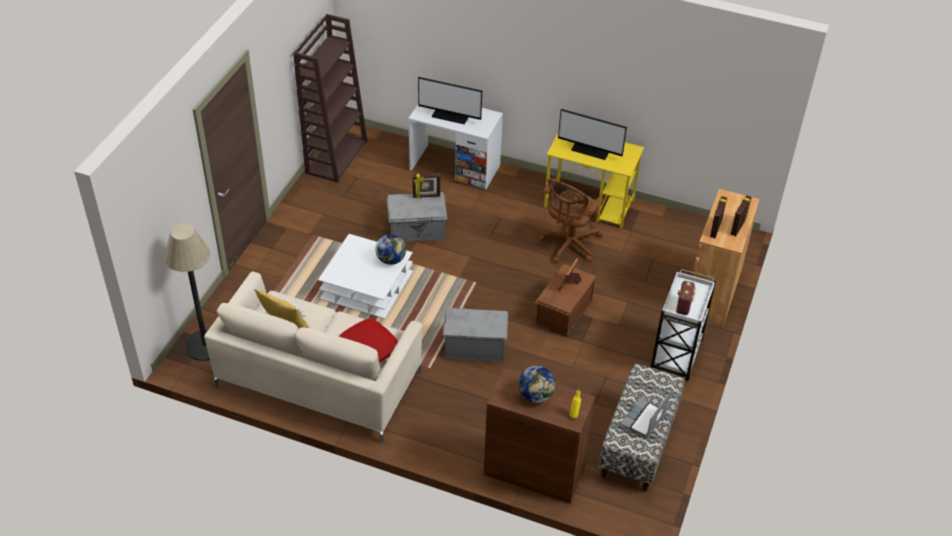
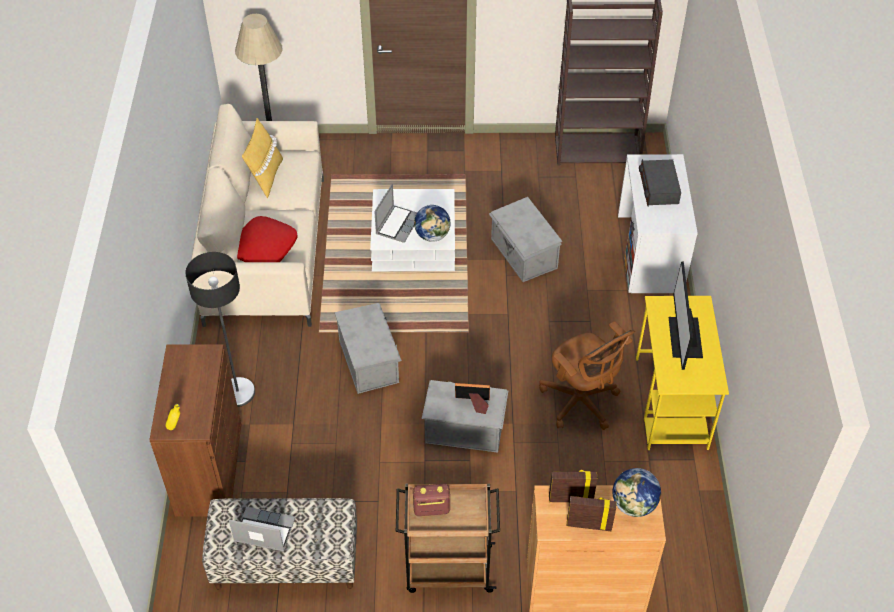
camera: 70 degrees right, 5 degrees up
(367, 276) = (397, 224): none -> laptop
(426, 196) = (545, 228): picture frame -> none
(451, 115) = (658, 188): monitor -> radio
(465, 435) = (237, 392): none -> floor lamp
(536, 395) = (191, 384): globe -> globe (634, 505)
(563, 311) = (464, 428): brown storage box -> grey storage box
(569, 245) = (581, 402): brown office chair -> brown office chair turned 135 degrees counterclockwise
(676, 356) = (447, 568): white cart -> brown cart

